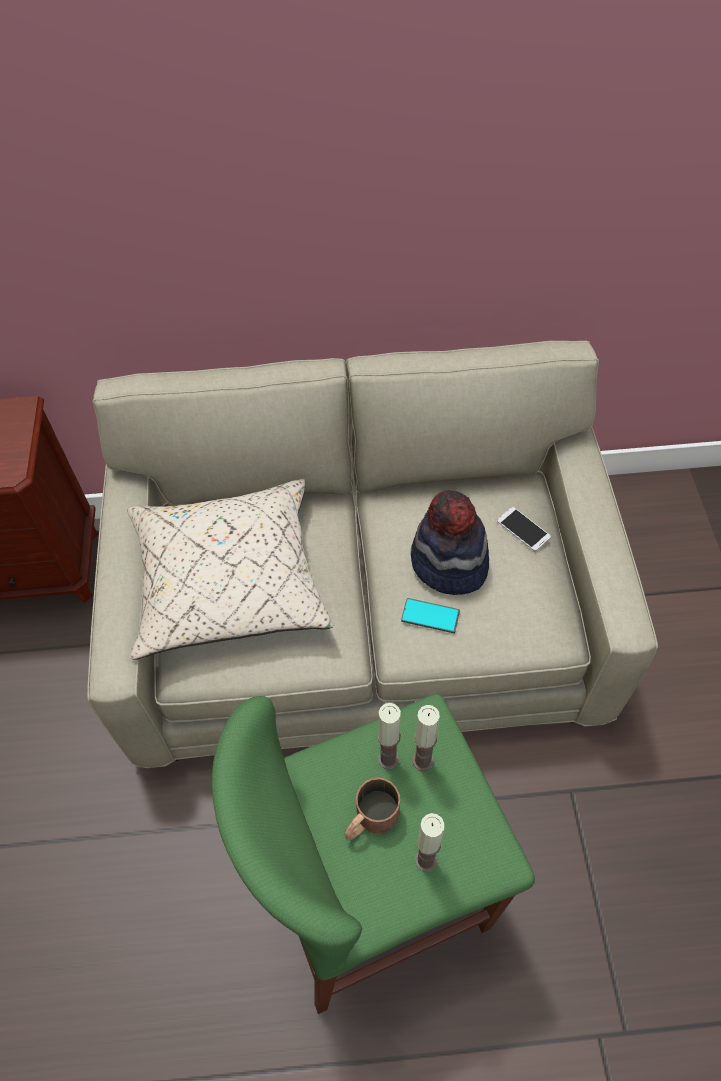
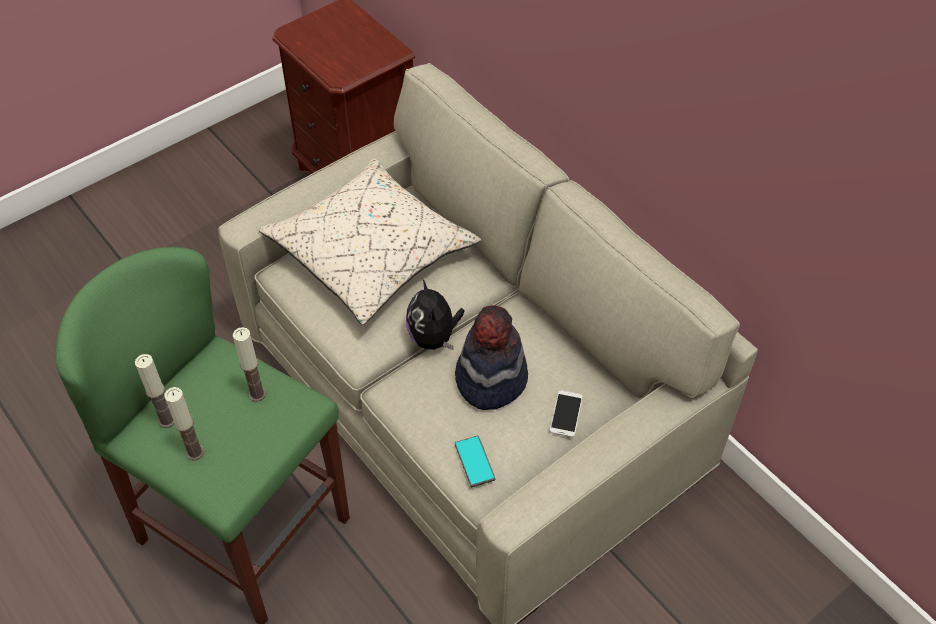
camera: 55 degrees right, 5 degrees down
(365, 584) = (434, 338): none -> plush toy
(369, 819) = (205, 406): brown mug -> none
(423, 760) = (269, 415): candle -> candle (167, 420)
(430, 616) = (432, 391): phone -> phone (475, 461)

